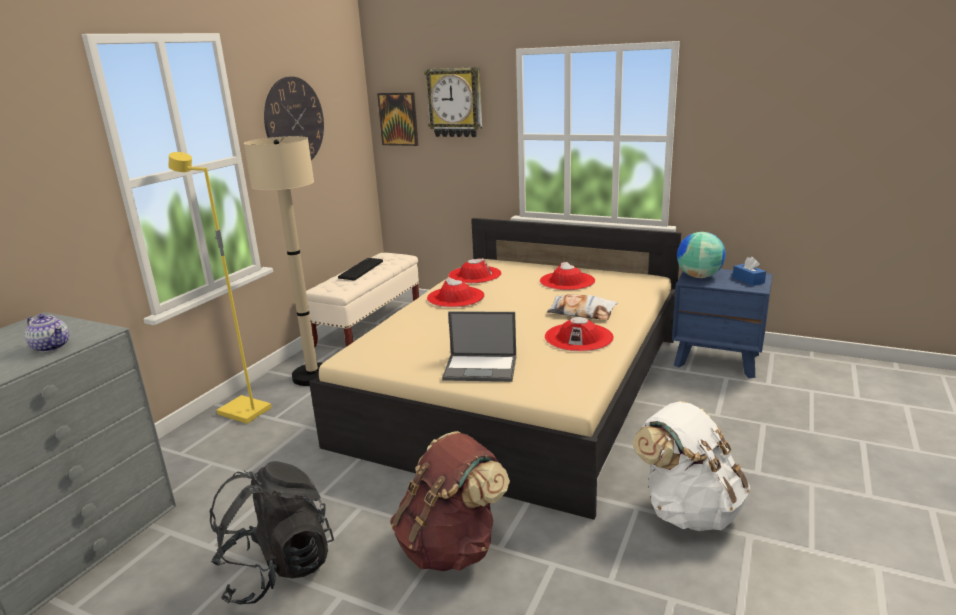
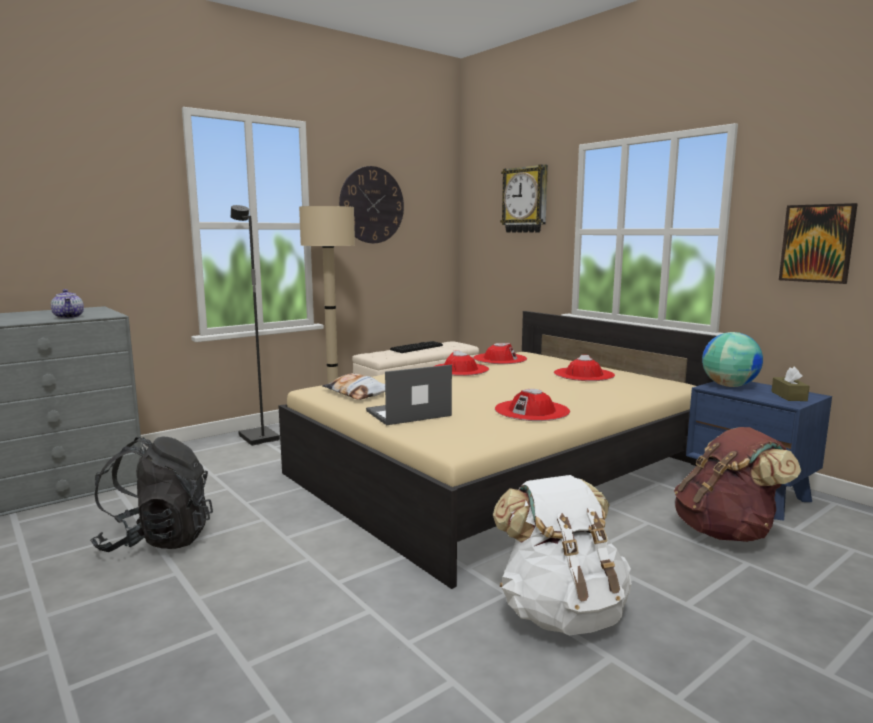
camera: 25 degrees right, 10 degrees down
(243, 412) = (257, 438): yellow floor lamp -> black floor lamp
(398, 119) = (480, 217): picture -> picture (817, 243)
(451, 547) = (298, 568): brown backpack -> brown backpack (726, 532)
(481, 368) = (407, 413): laptop -> laptop turned 120 degrees clockwise
(582, 312) = (564, 396): pillow -> pillow (357, 393)
(748, 280) = (789, 396): blue tissue box -> brown tissue box

